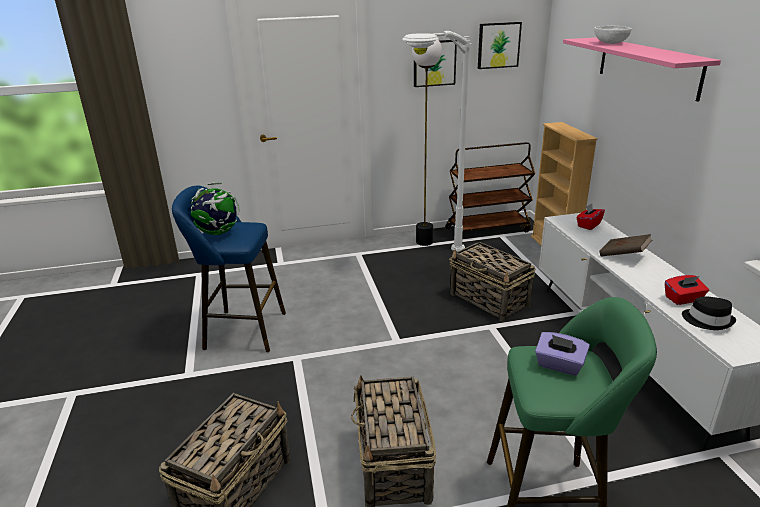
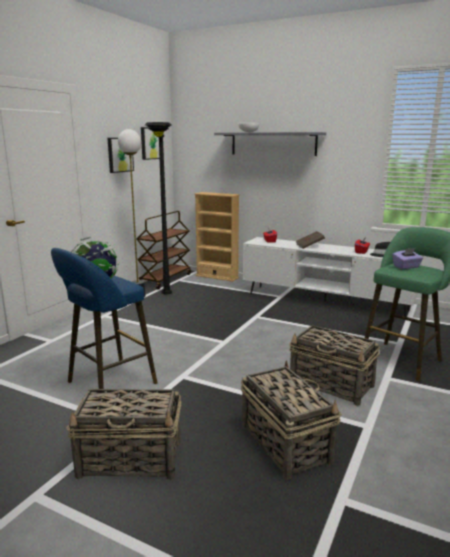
camera: 50 degrees left, 10 degrees down
(430, 264) = (165, 304): white floor lamp -> black floor lamp
(489, 300) = (232, 307): basket -> basket (131, 459)
(647, 66) = (273, 144): pink shelf -> grey shelf

